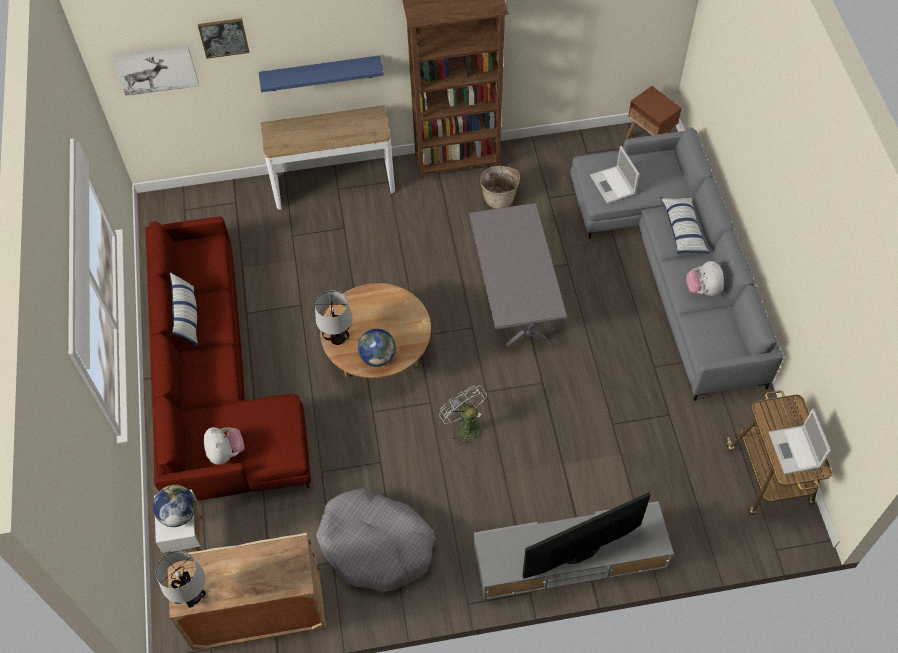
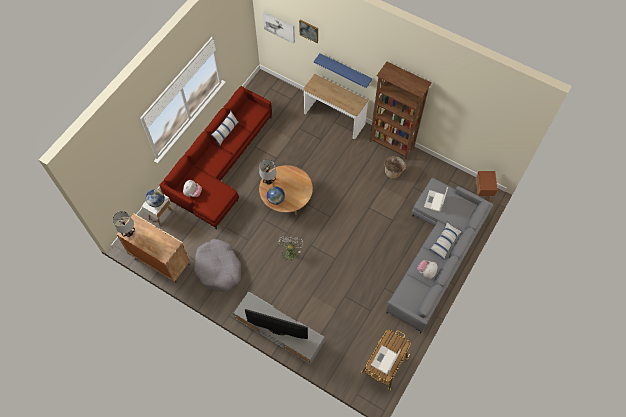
camera: 40 degrees right, 5 degrees up
(515, 293) = (360, 216): grey coffee table -> none

